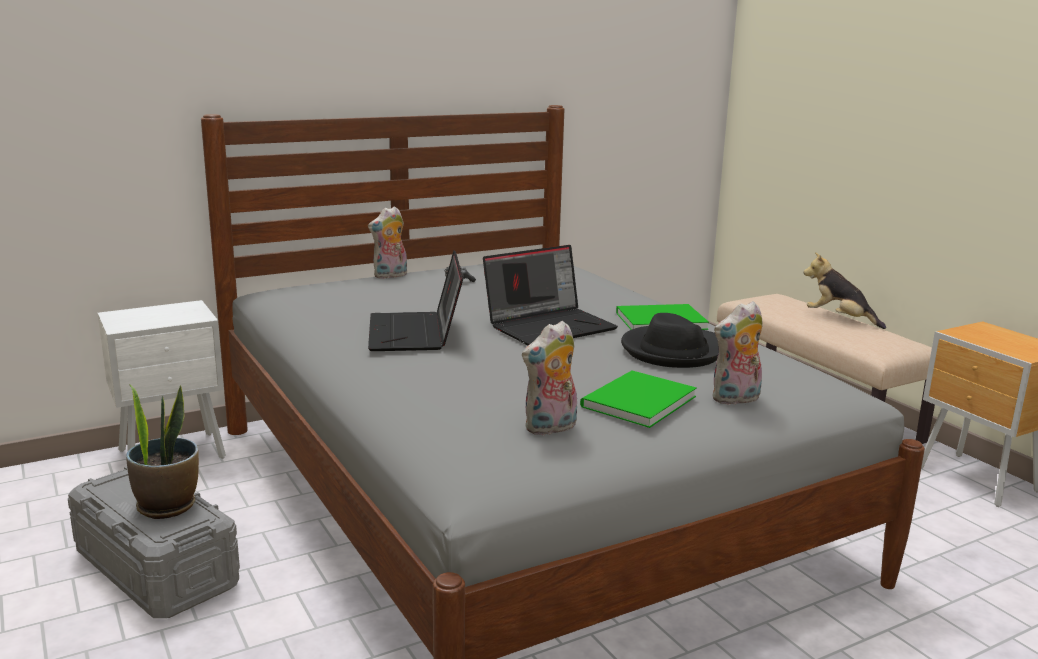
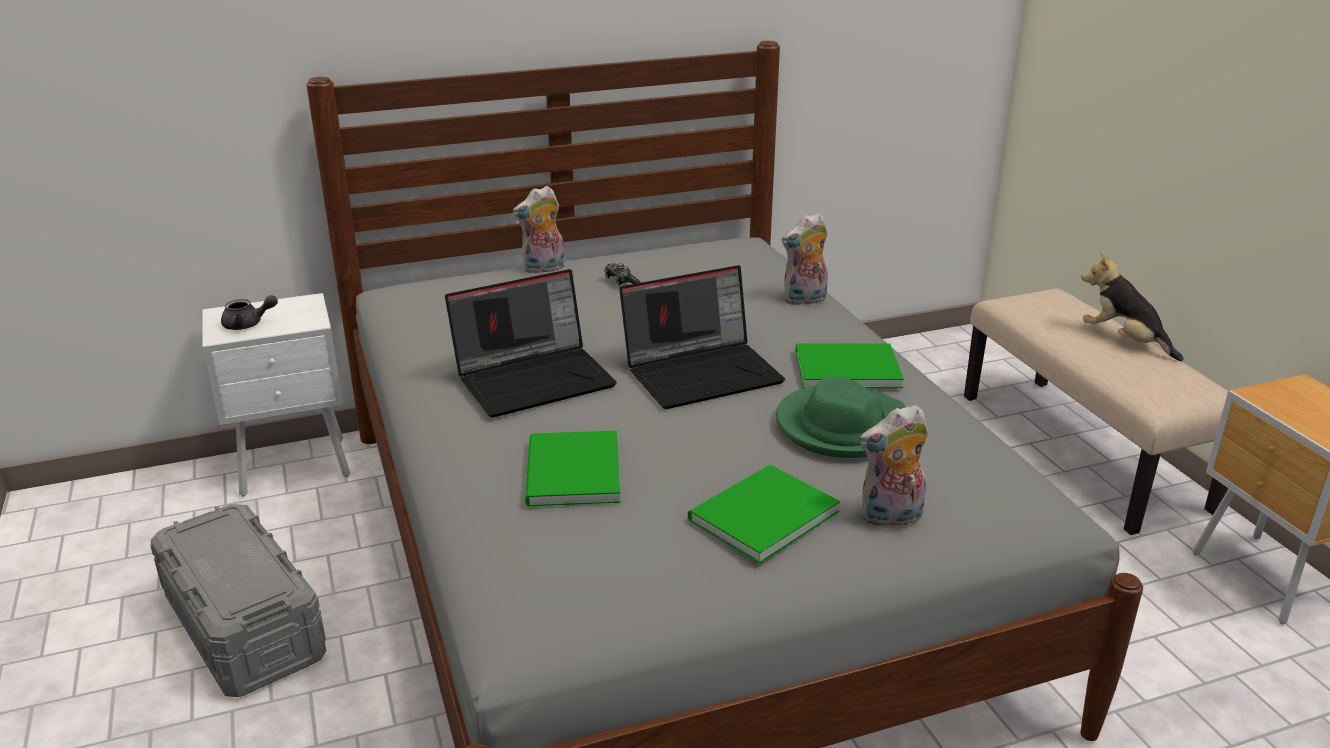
camera: 10 degrees right, 10 degrees up
(143, 320) = (248, 324): none -> grey teapot
(167, 506) = (247, 568): potted plant -> none
(416, 333) = (535, 378): laptop -> laptop turned 120 degrees counterclockwise
(472, 385) = (570, 474): none -> green book
(551, 428) = (639, 554): plush toy -> plush toy (805, 300)
(672, 351) = (841, 426): black hat -> green hat

